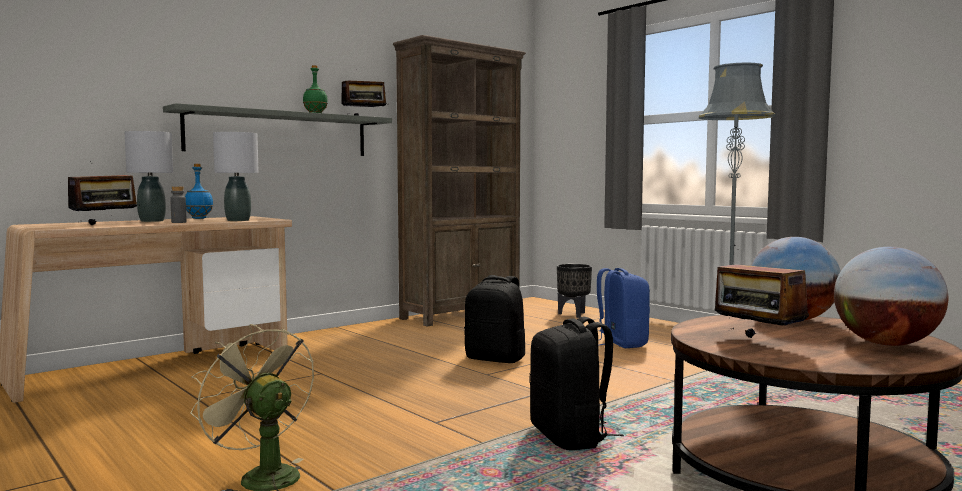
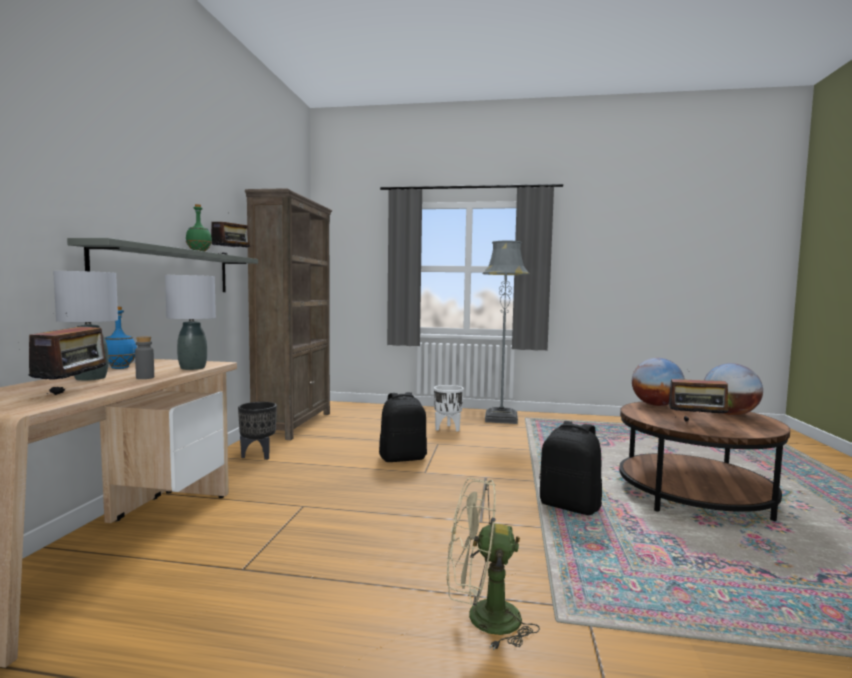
camera: 40 degrees left, 0 degrees up
(574, 314) = (372, 411): black planter -> black planter (258, 455)
(620, 343) = (447, 429): blue backpack -> white planter

